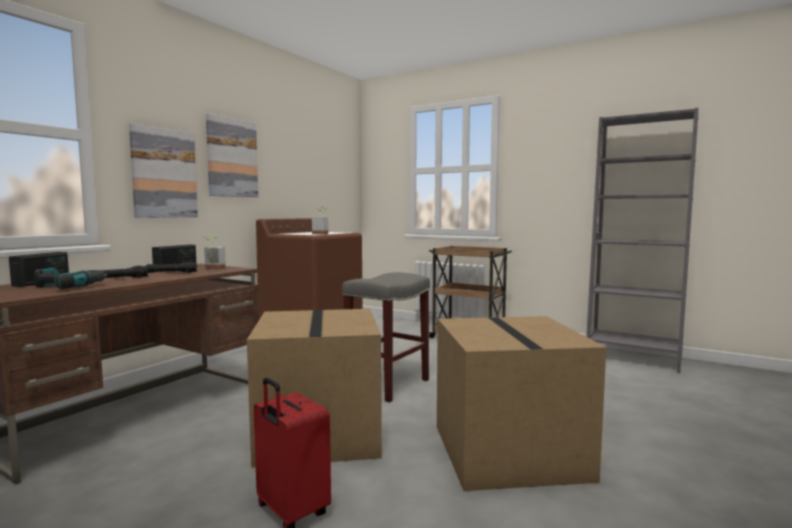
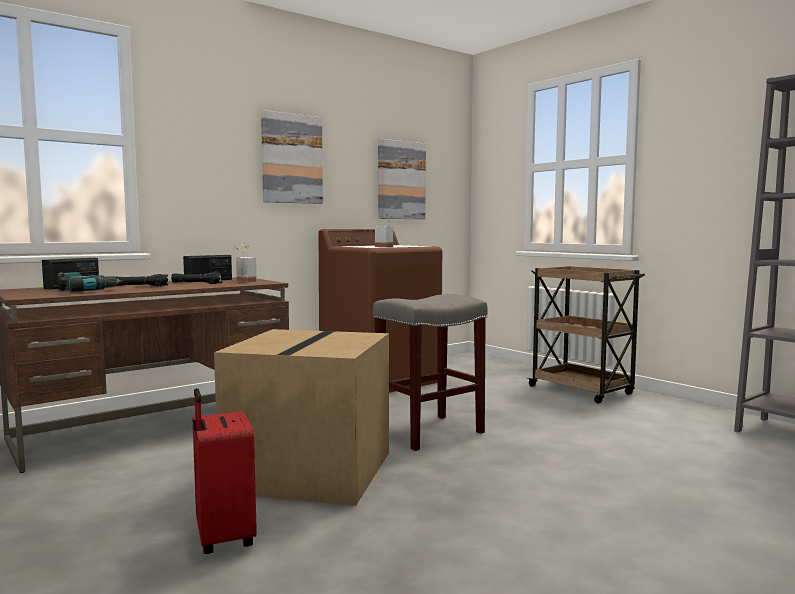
camera: 20 degrees right, 0 degrees up
(164, 173) = (211, 178): picture -> picture (401, 180)
(511, 452) = (515, 525): cardboard box -> none

